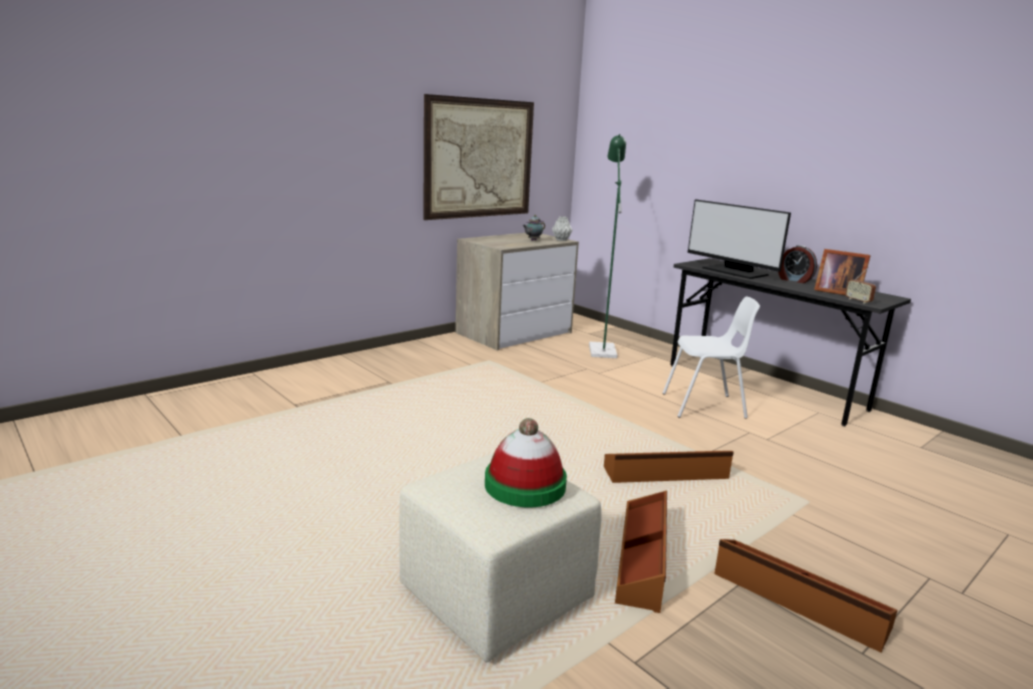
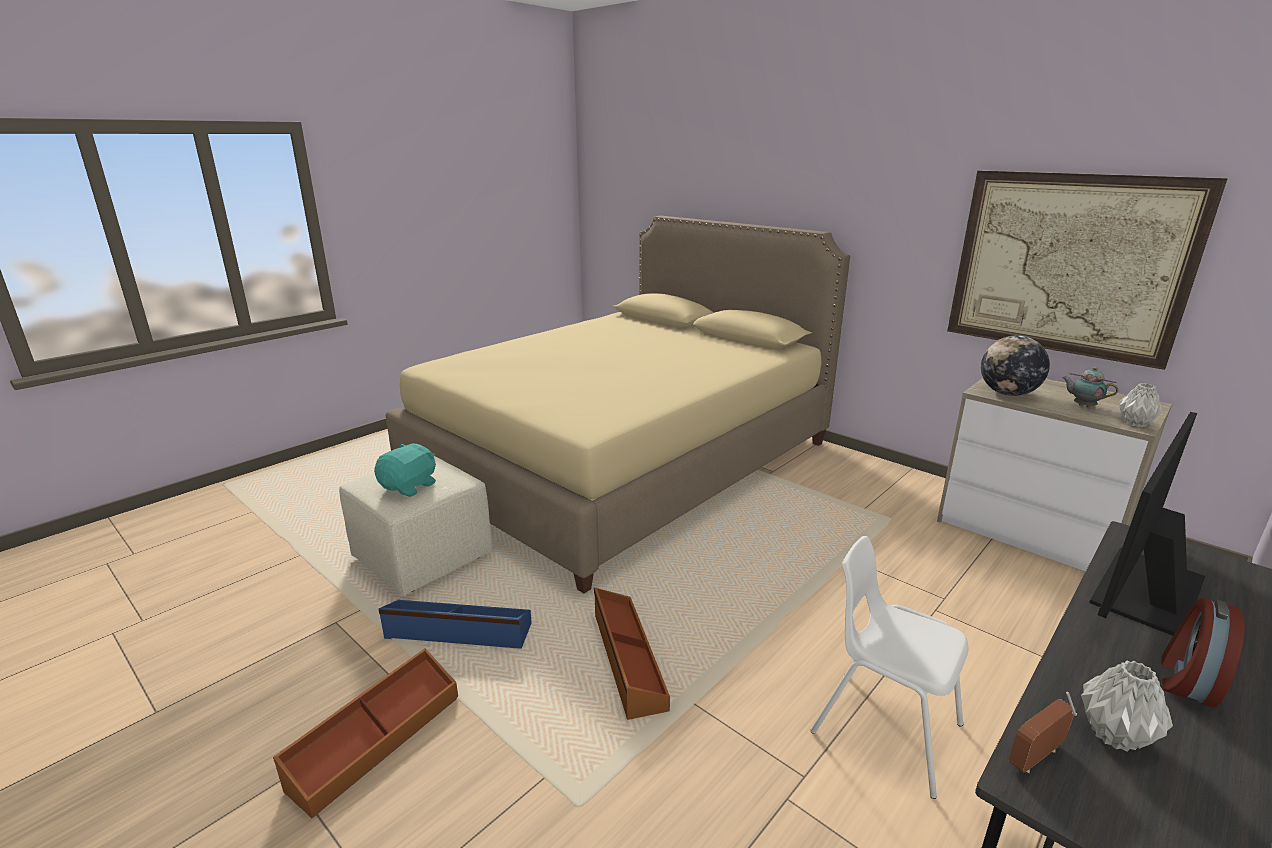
camera: 85 degrees right, 5 degrees up
(311, 445) = (624, 461): none -> beige bed
(508, 245) = (1007, 394): none -> globe
(525, 485) = (410, 486): hat -> turquoise plush toy
(601, 348) = (1062, 614): green floor lamp -> none
(643, 559) = (458, 632): brown storage box -> blue storage box
(704, 406) = (884, 728): white chair -> white chair turned 135 degrees clockwise
(836, 292) = (1114, 736): picture frame -> grey vase

